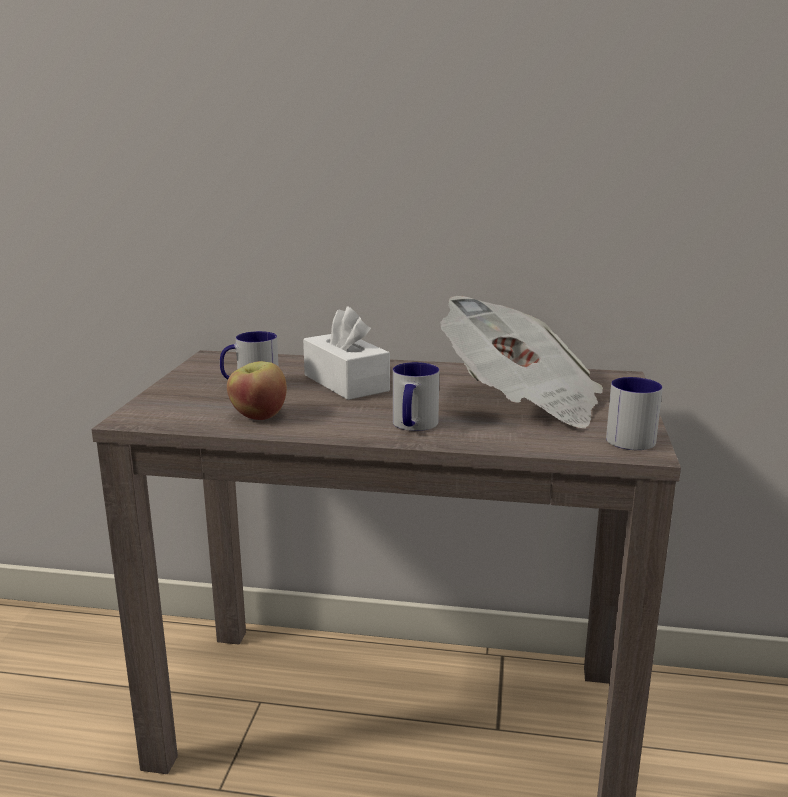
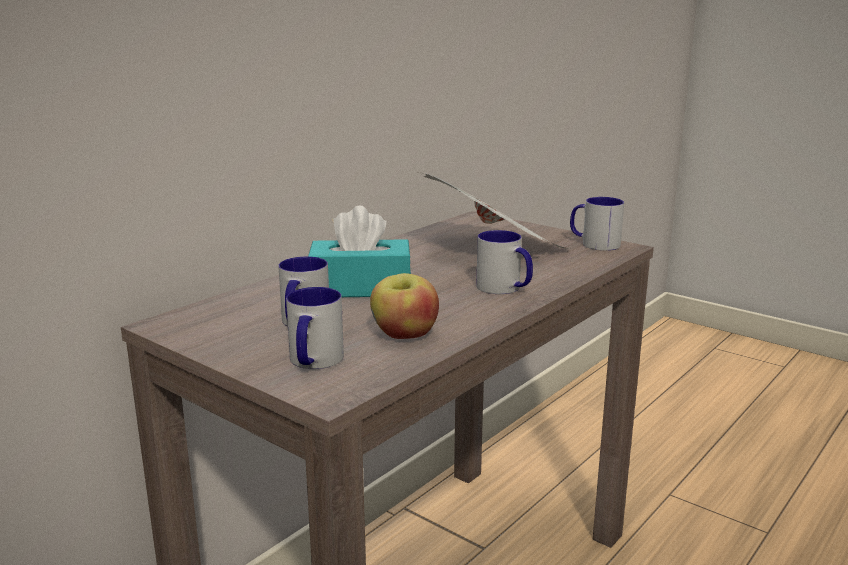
camera: 60 degrees left, 0 degrees up
(181, 403) = (313, 362): none -> mug
(346, 383) = (361, 288): white tissue box -> turquoise tissue box

